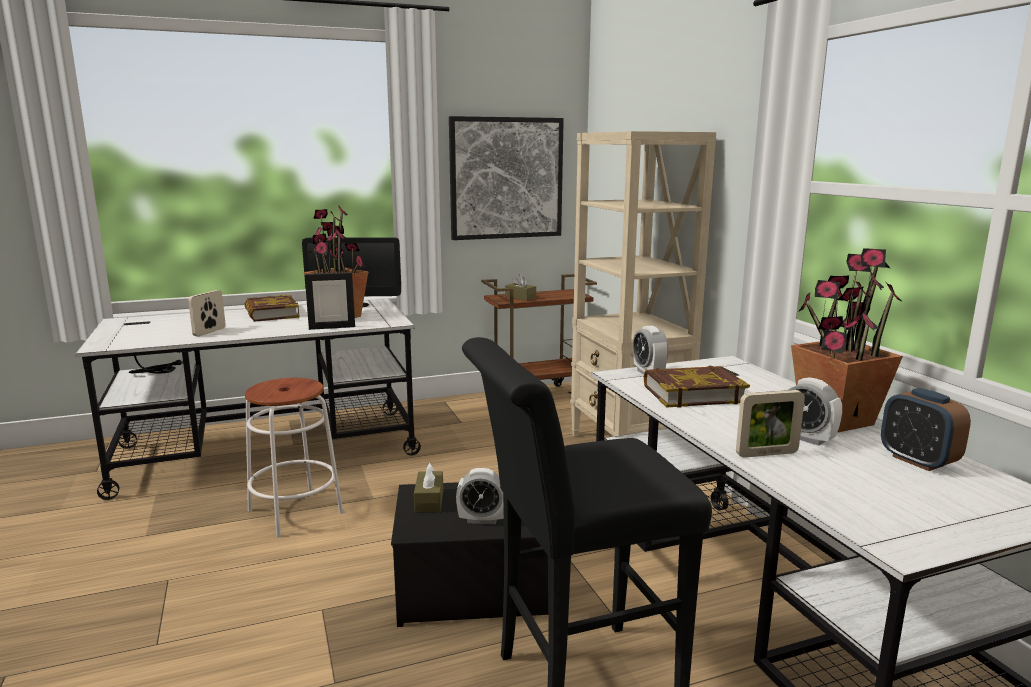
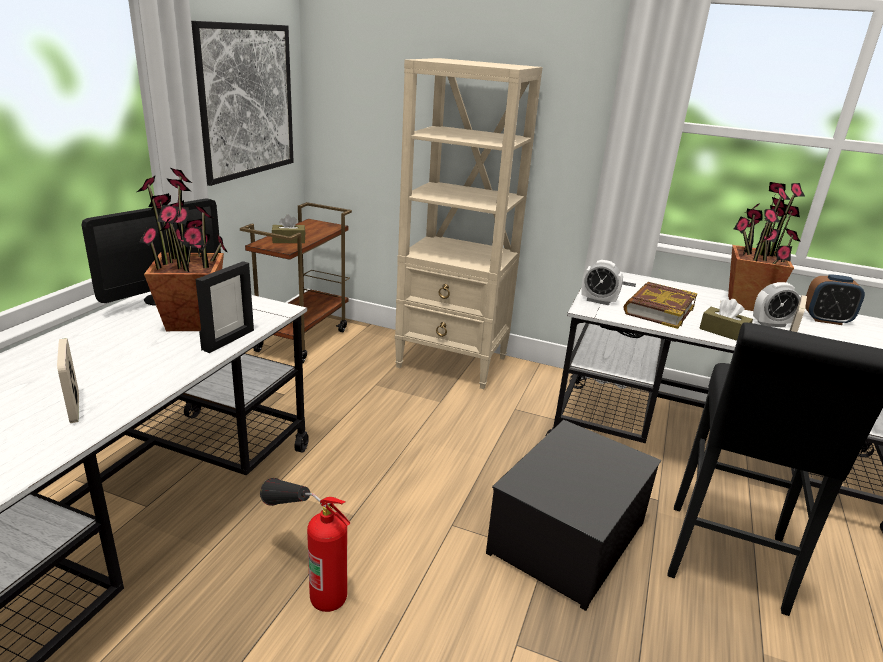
camera: 50 degrees left, 10 degrees up
(271, 313) = (81, 345): book -> none
(295, 511) = (308, 577): white stool -> fire extinguisher
(429, 500) = (543, 486): brown tissue box -> brown tissue box (723, 332)
(482, 520) = (605, 479): alarm clock -> none

